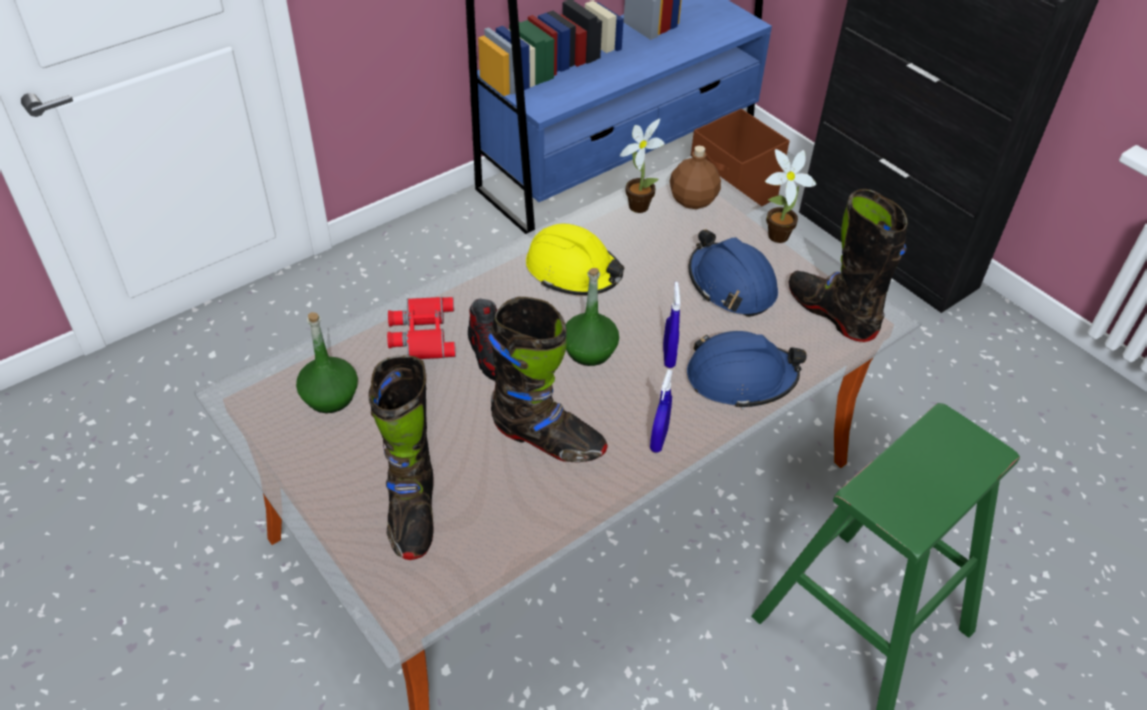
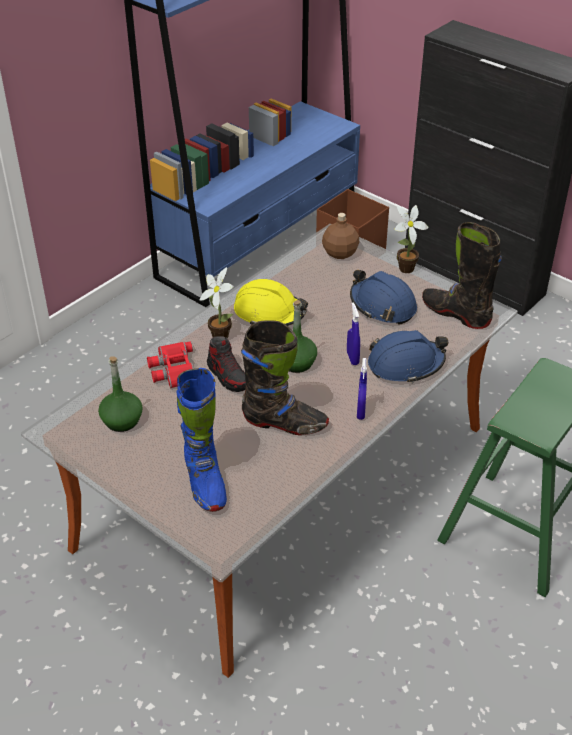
camera: 10 degrees left, 5 degrees down
(411, 510) = (205, 482): black boot -> blue boot
(638, 204) = (302, 261): potted plant -> potted plant (219, 335)

